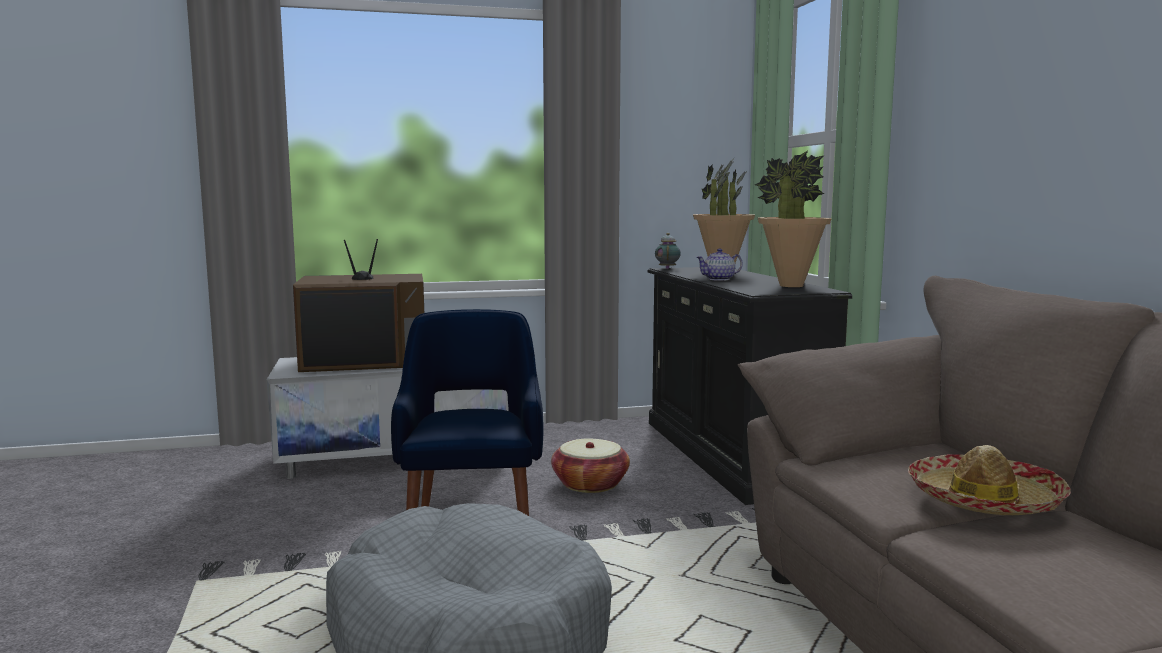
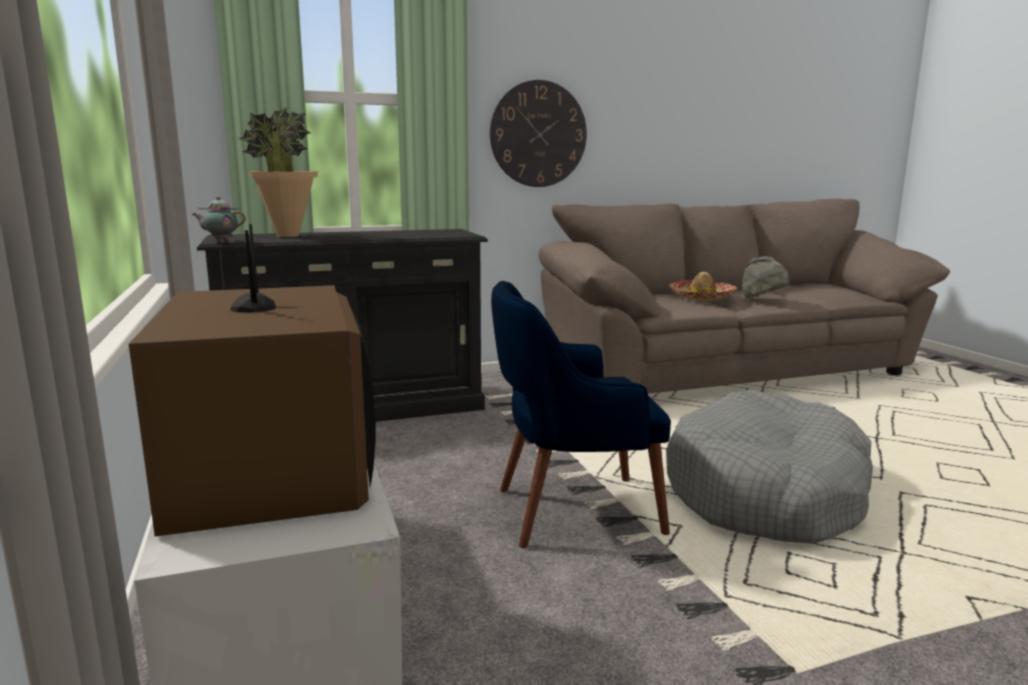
camera: 95 degrees left, 5 degrees up
(590, 484) = (433, 463): basket -> none
(719, 279) = (354, 237): teapot -> none
(790, 286) = (416, 231): potted plant -> none
(988, 163) = (538, 134): none -> wall clock
(1034, 561) = (763, 300): none -> grey hat

